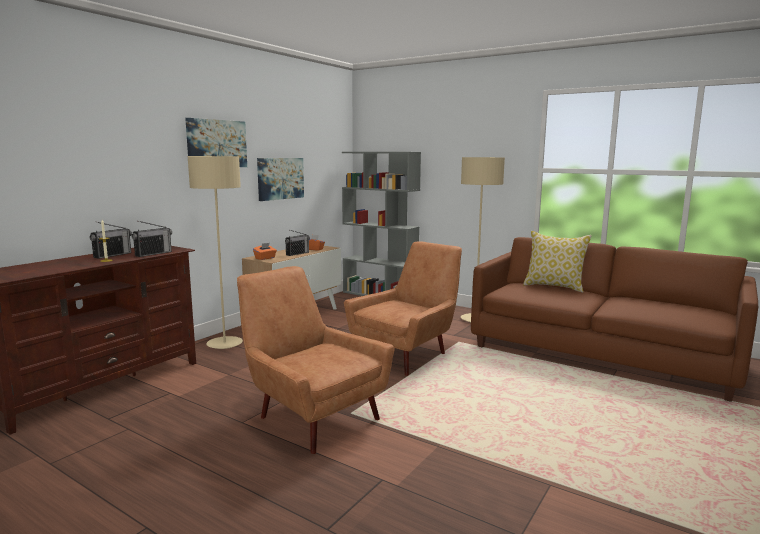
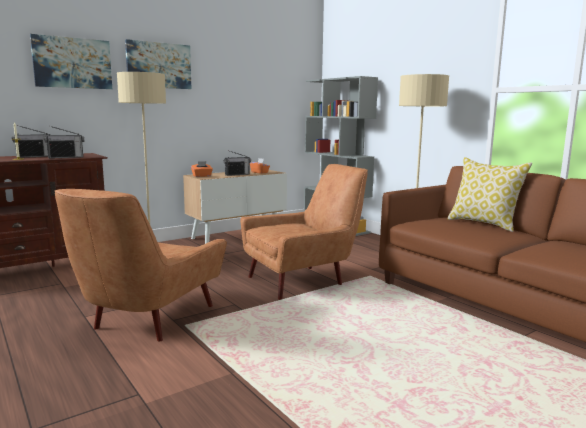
camera: 20 degrees right, 0 degrees up
(280, 178) = (231, 102): picture -> picture (72, 63)
(310, 415) = (147, 321): brown armchair -> brown armchair turned 135 degrees counterclockwise

